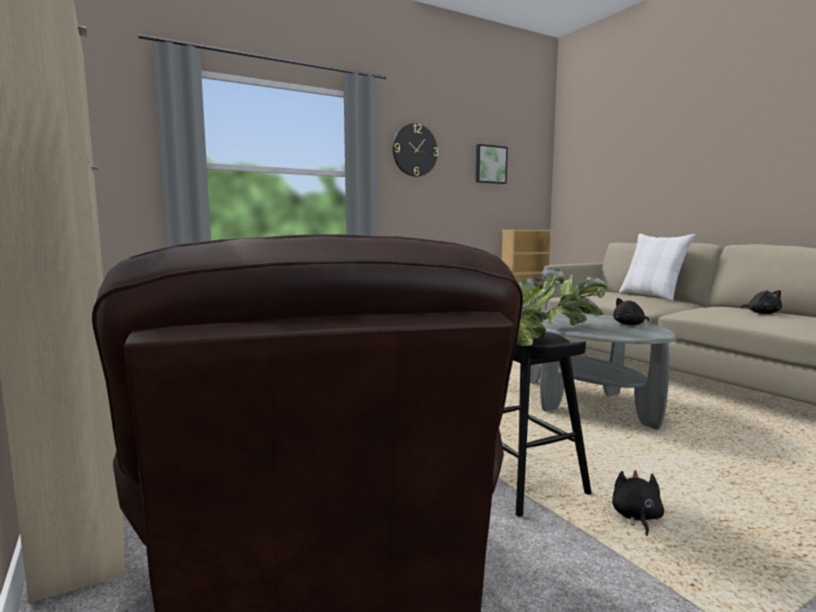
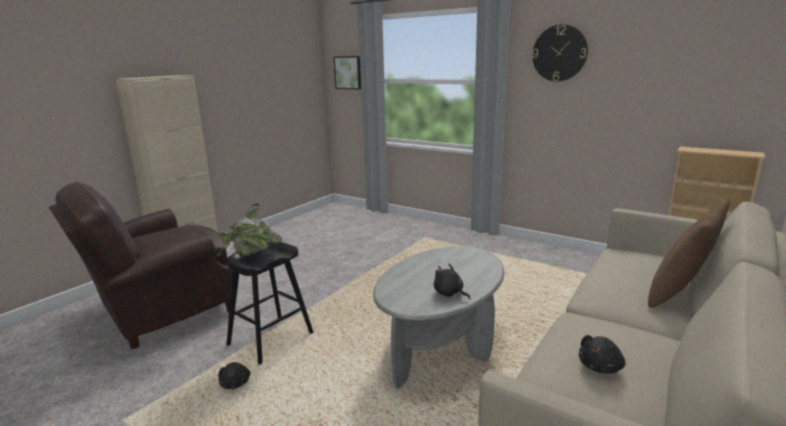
camera: 65 degrees right, 10 degrees up
(490, 164) = (674, 60): picture -> picture (348, 72)
(574, 327) = (411, 272): potted plant -> none
(636, 517) = (236, 383): black plush toy -> black plush toy turned 90 degrees clockwise
(651, 296) = (679, 294): white pillow -> brown pillow

